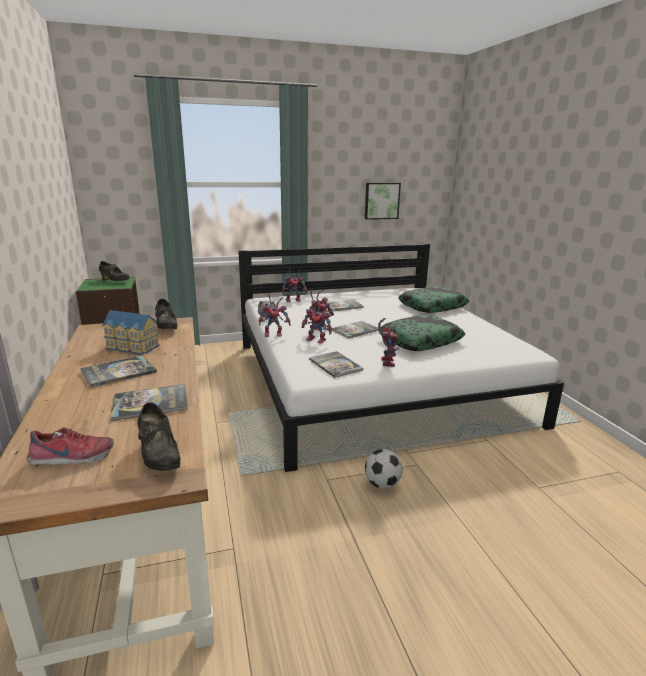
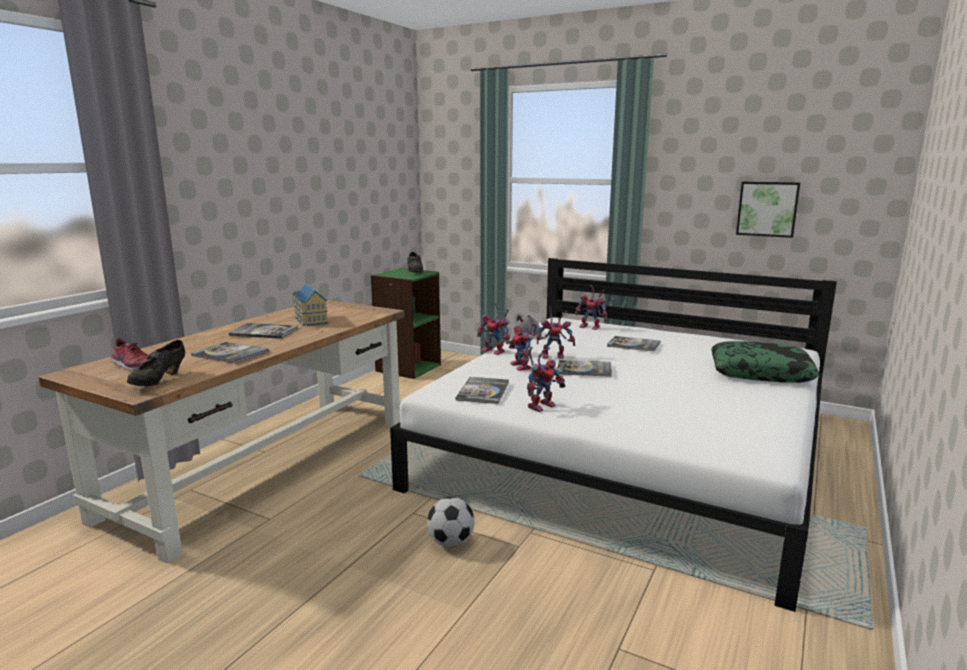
camera: 45 degrees right, 5 degrees down
(166, 327) = (365, 313): black shoe -> none
(420, 341) = (637, 400): pillow -> none

